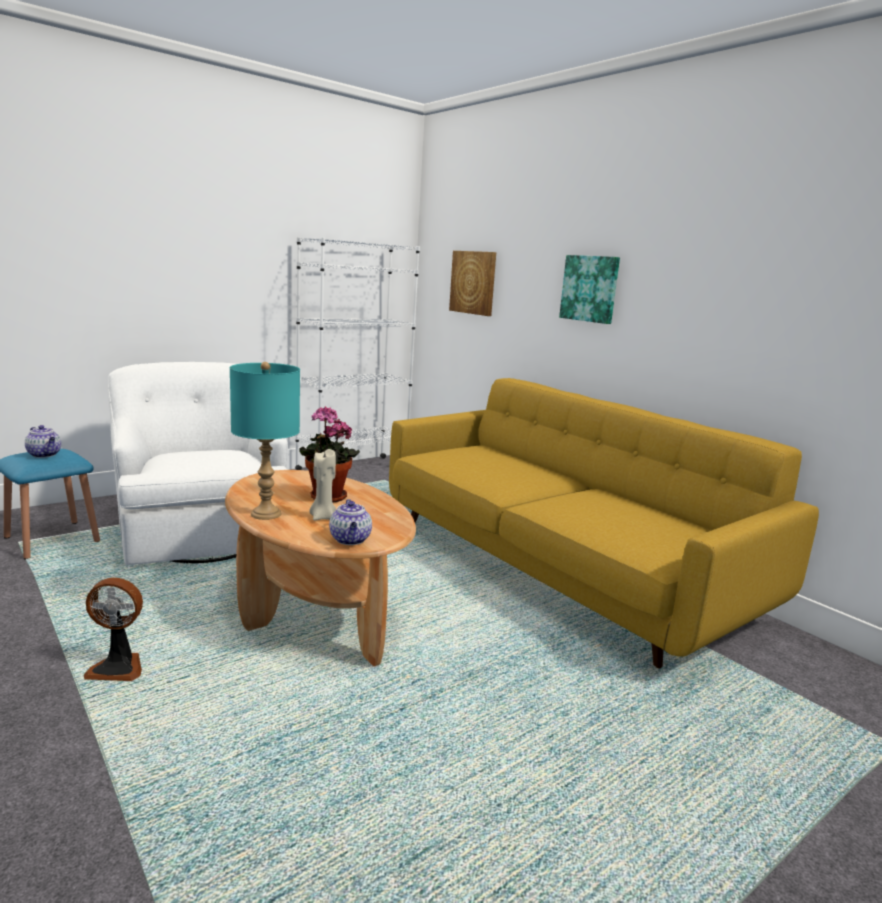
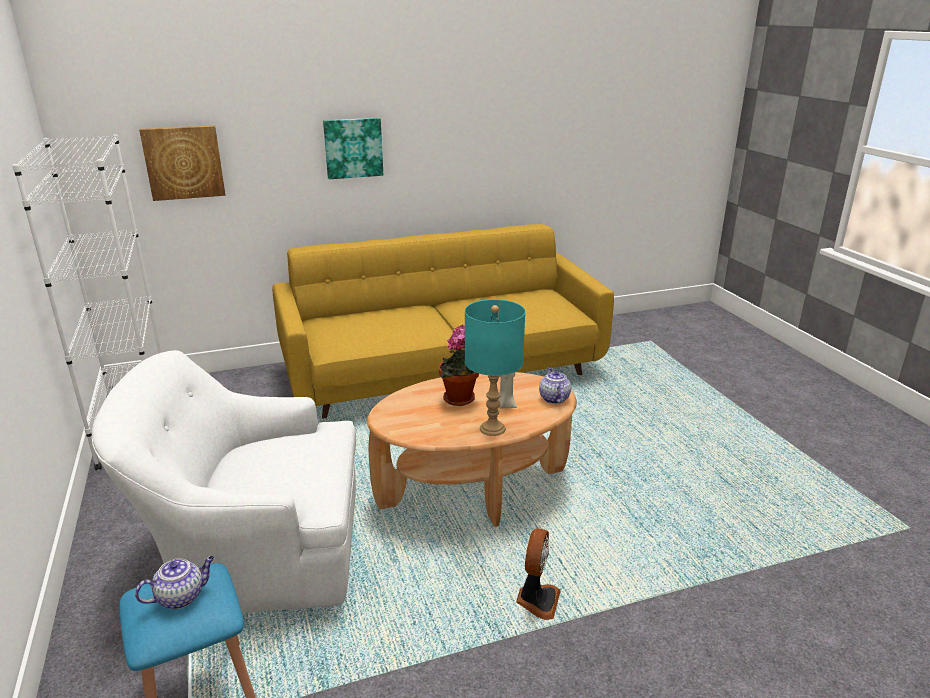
camera: 70 degrees left, 10 degrees up
(351, 540) = (553, 398): teapot -> teapot turned 105 degrees counterclockwise

